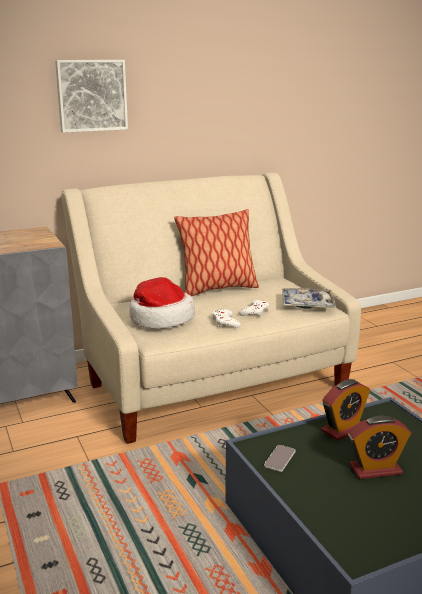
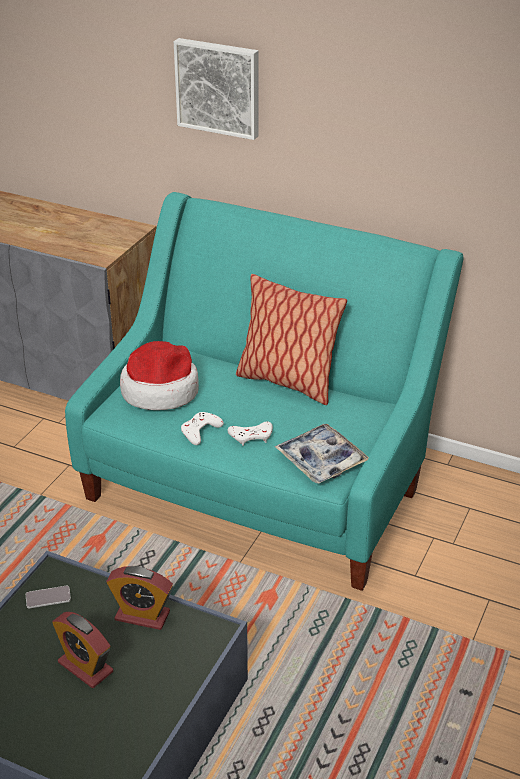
camera: 50 degrees right, 15 degrees up
(210, 380) = (260, 483): beige sofa -> turquoise sofa

